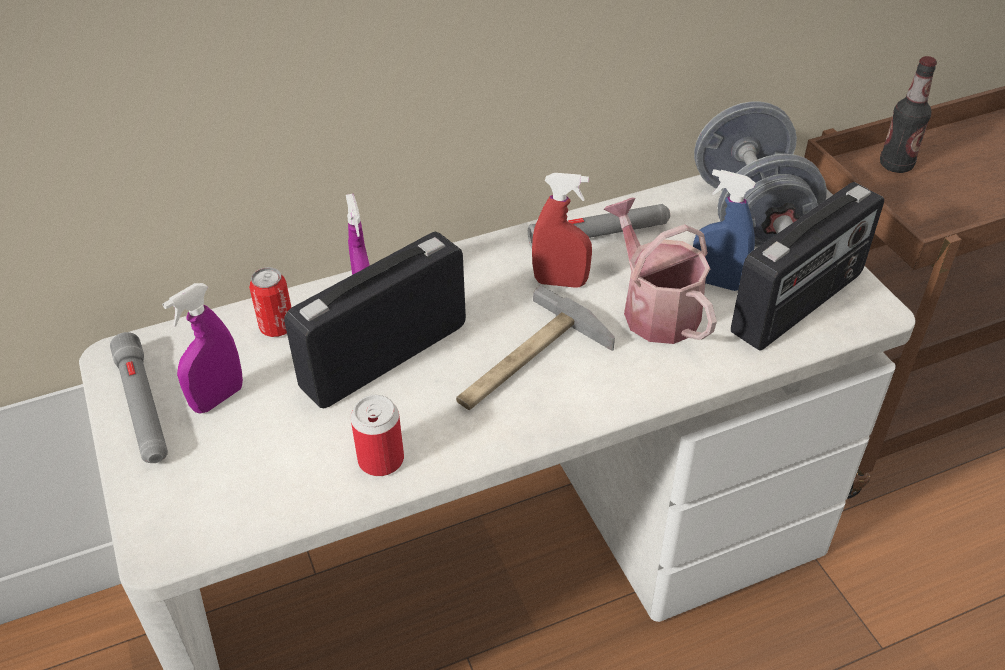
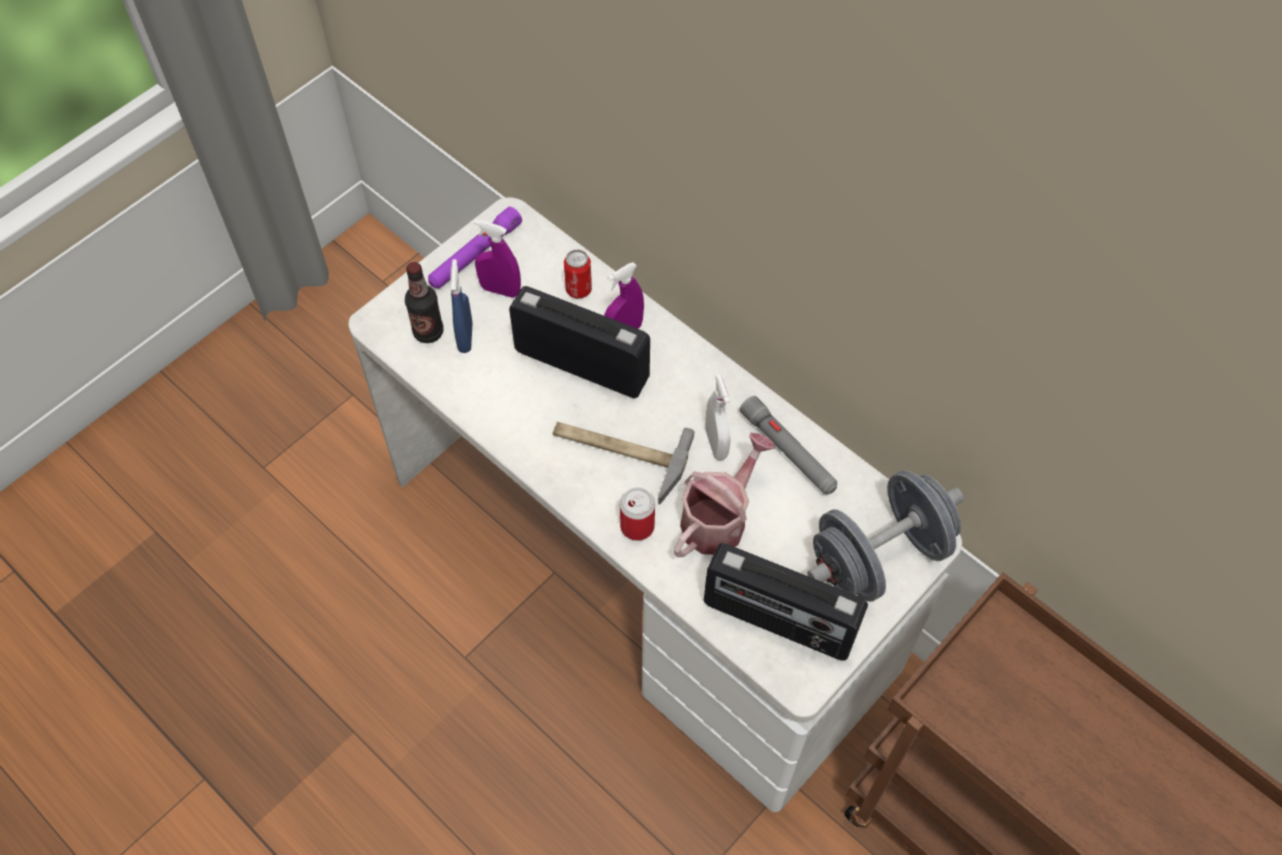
camera: 65 degrees right, 15 degrees up
(143, 407) = (475, 255): grey flashlight -> purple flashlight
(381, 460) = (491, 403): can -> can (637, 526)
(560, 282) = (716, 444): red spray bottle -> white spray bottle
(716, 282) = (774, 553): blue spray bottle -> blue spray bottle (465, 337)
(896, 165) = (1039, 666): bottle -> bottle (428, 332)

